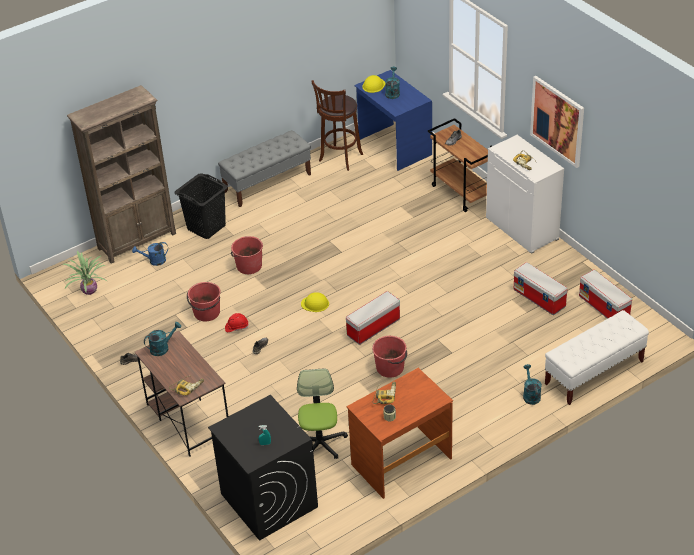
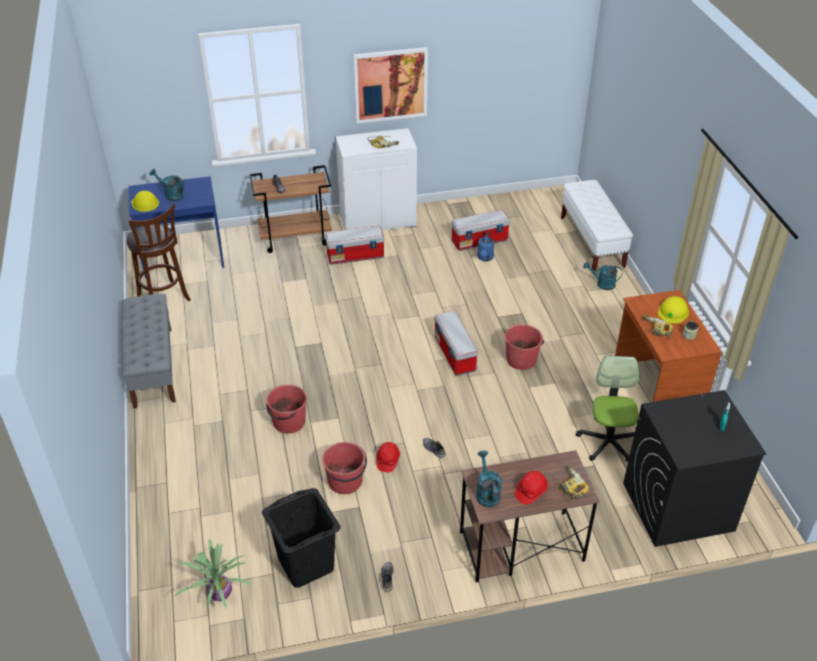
camera: 70 degrees left, 0 degrees up
(137, 241) = (157, 516): brown bookcase -> none
(154, 261) = (211, 508): blue watering can -> blue watering can (485, 258)
(173, 369) = (530, 492): none -> red hard hat
(206, 227) = (187, 441): black laundry basket -> black laundry basket (305, 564)
(315, 304) = (390, 386): yellow hard hat -> yellow hard hat (673, 312)
(319, 443) = (608, 442): office chair -> office chair turned 75 degrees clockwise
(604, 307) = (513, 211): storage box -> storage box (356, 255)

